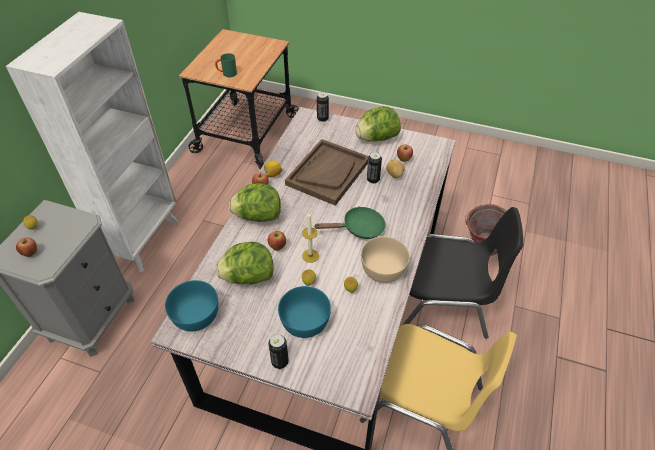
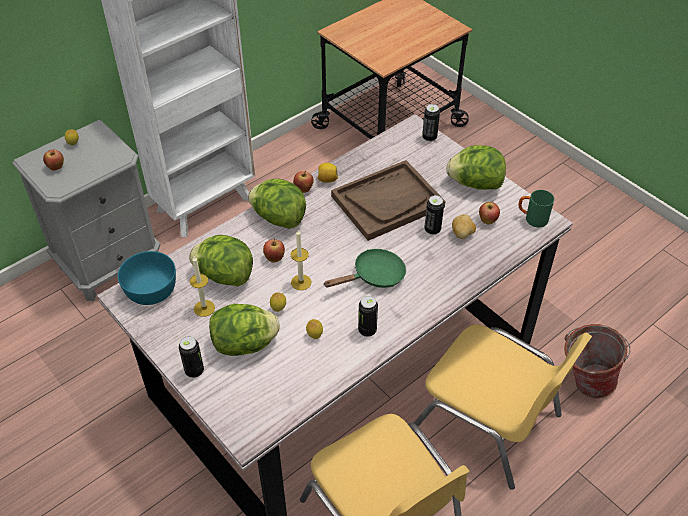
camera: 30 degrees right, 0 degrees up
(227, 74) = (370, 47): green mug -> green mug (532, 219)
(251, 309) = (204, 308): none -> candle
(304, 321) = (245, 344): turquoise bowl -> lettuce
(359, 228) = (374, 276): green frying pan -> green frying pan turned 45 degrees counterclockwise
(384, 269) = (367, 330): beige bowl -> can
(443, 302) = (488, 423): black chair -> yellow chair

